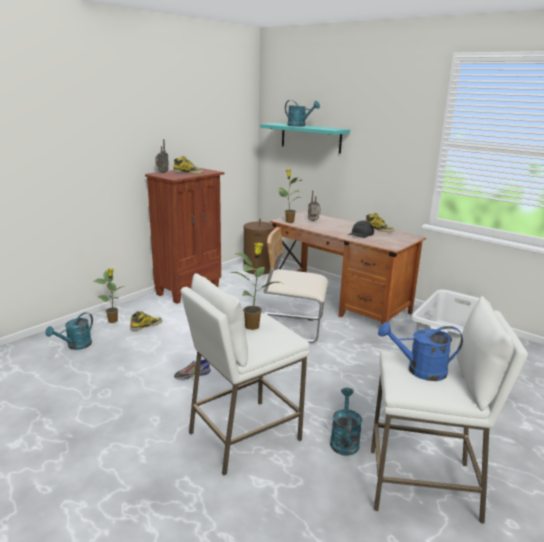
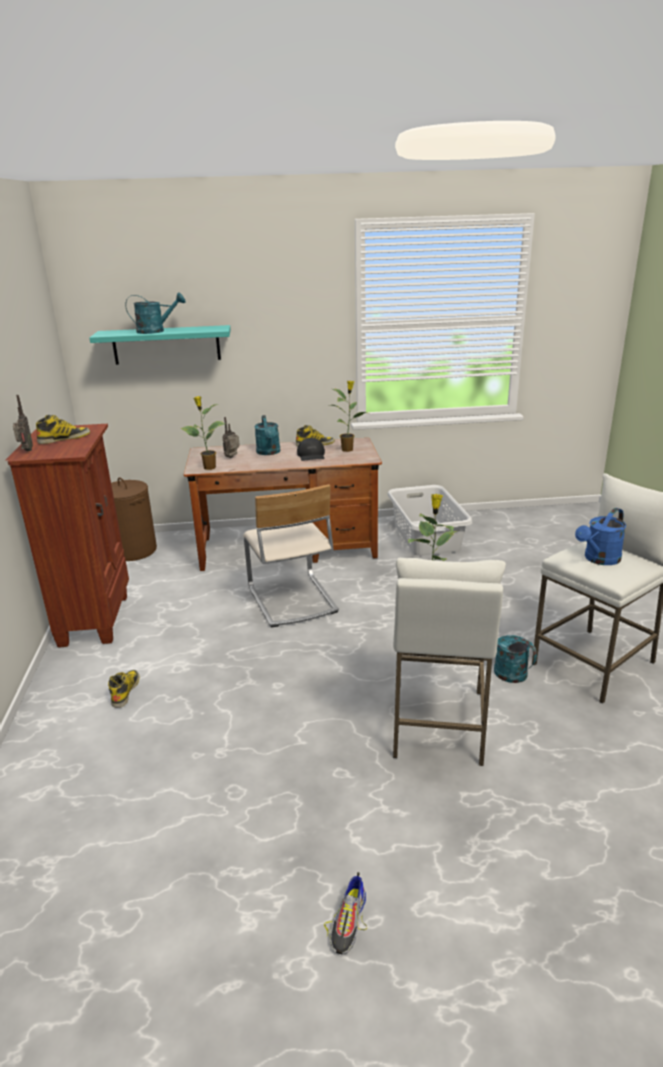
camera: 45 degrees left, 5 degrees up
(75, 346) = (78, 775): turquoise watering can -> turquoise watering can (269, 452)
(113, 321) = (65, 713): potted plant -> potted plant (348, 449)
(192, 375) = (289, 706): shoe -> shoe (348, 922)
(289, 328) = (291, 600): beige chair -> beige chair turned 75 degrees counterclockwise

